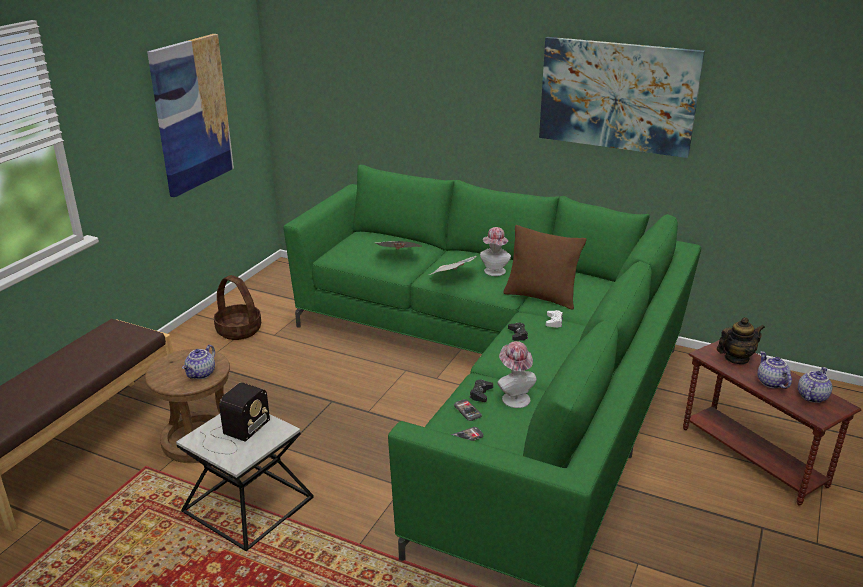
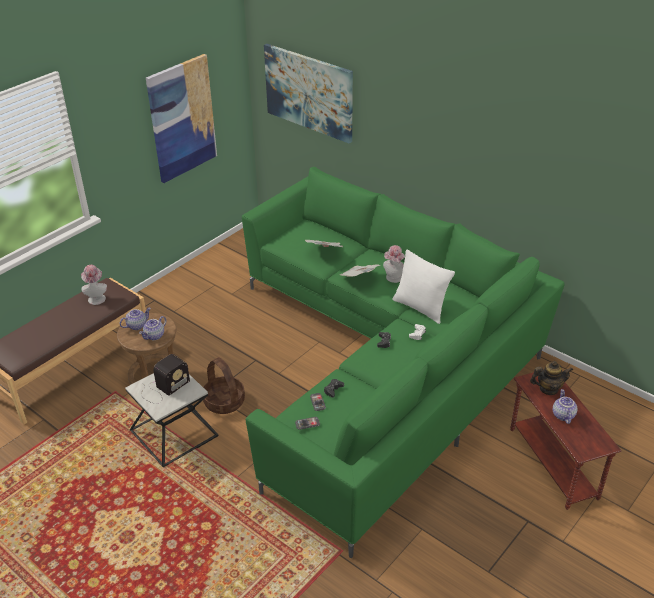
camera: 15 degrees right, 10 degrees up
(239, 330) = (207, 286): basket -> basket (225, 402)
(513, 397) = (355, 397): hat -> hat (96, 298)
(541, 297) = (420, 308): brown pillow -> white pillow
(617, 96) = (507, 151): picture -> picture (309, 92)
(811, 396) = (587, 433): teapot -> teapot (137, 325)

